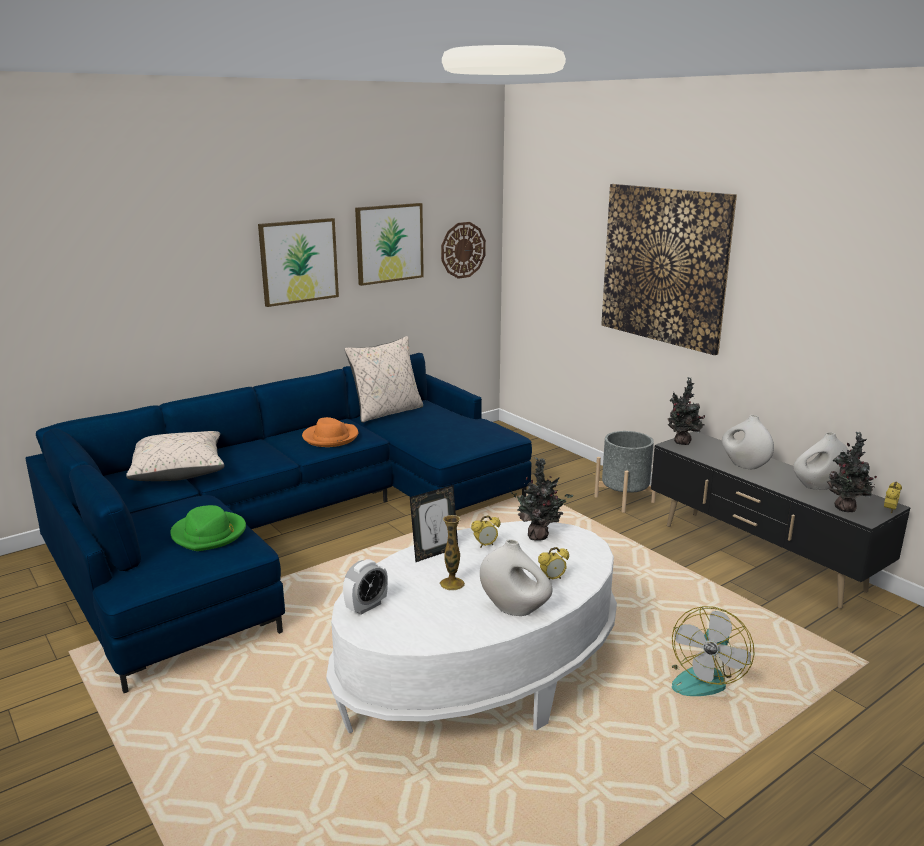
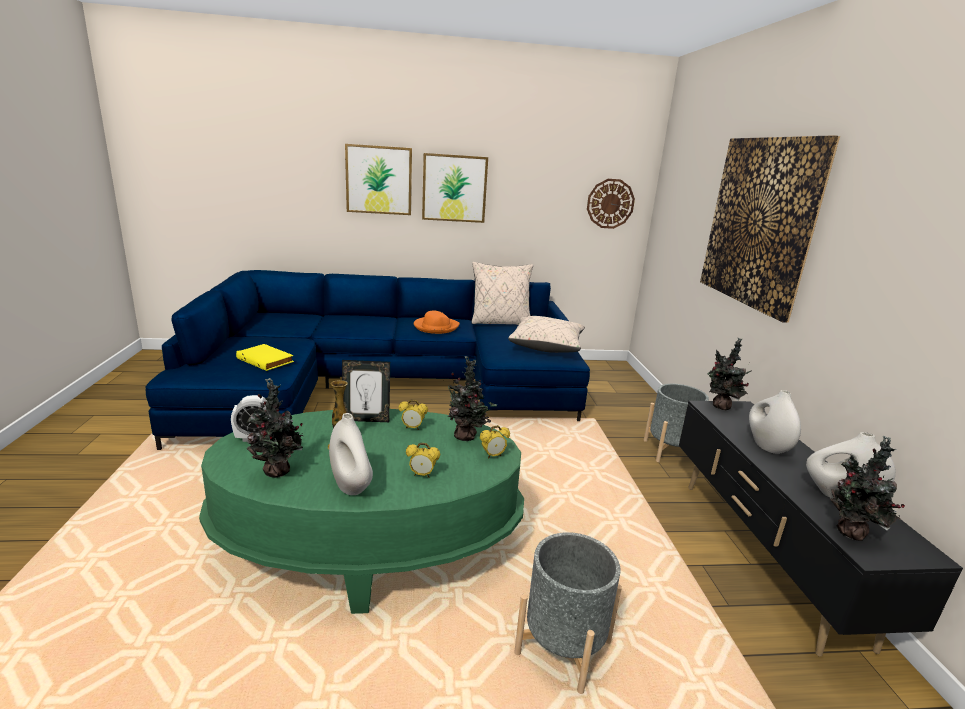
camera: 30 degrees right, 0 degrees up
(178, 470) = (315, 321): beige pillow -> beige pillow (546, 346)
(209, 534) = (266, 360): green hat -> yellow book
(389, 243) = (538, 186): picture -> picture (379, 180)
(440, 624) = (278, 472): none -> potted plant
(480, 676) = (369, 544): white coffee table -> green coffee table
(702, 677) = (563, 648): fan -> grey planter
(889, 510) = (922, 559): alarm clock -> alarm clock (493, 456)

